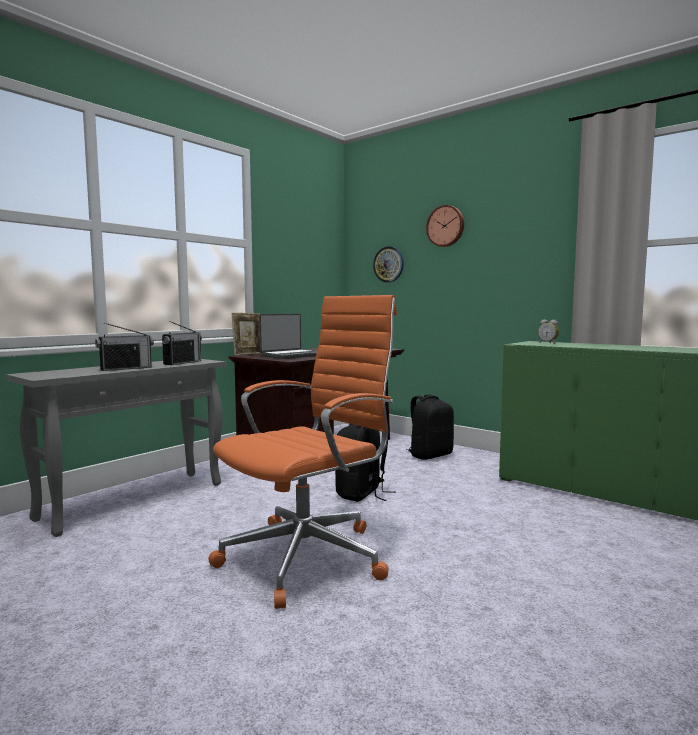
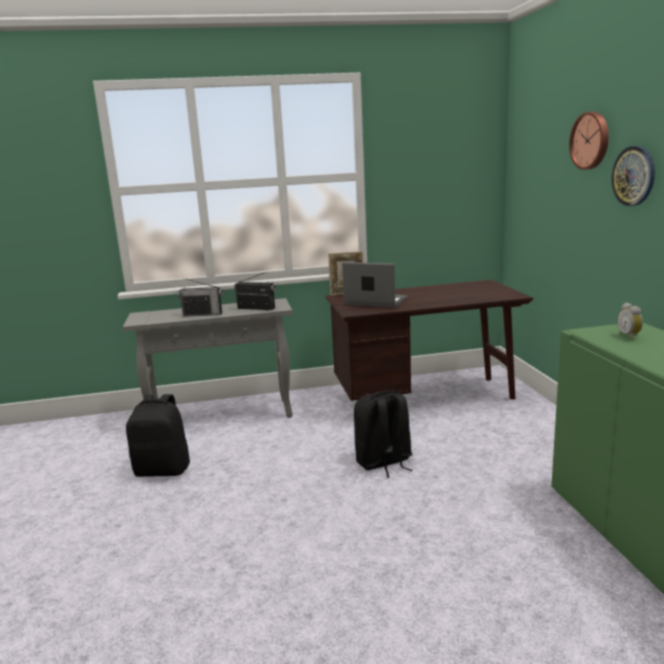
camera: 40 degrees right, 10 degrees up
(182, 363) = (256, 308): radio -> radio turned 135 degrees counterclockwise
(291, 355) = (375, 302): laptop -> laptop turned 150 degrees counterclockwise
(309, 556) = (259, 510): orange office chair -> none
(388, 264) = (539, 184): wall clock -> wall clock (634, 176)
(430, 455) = (525, 433): black backpack -> black backpack (163, 470)

